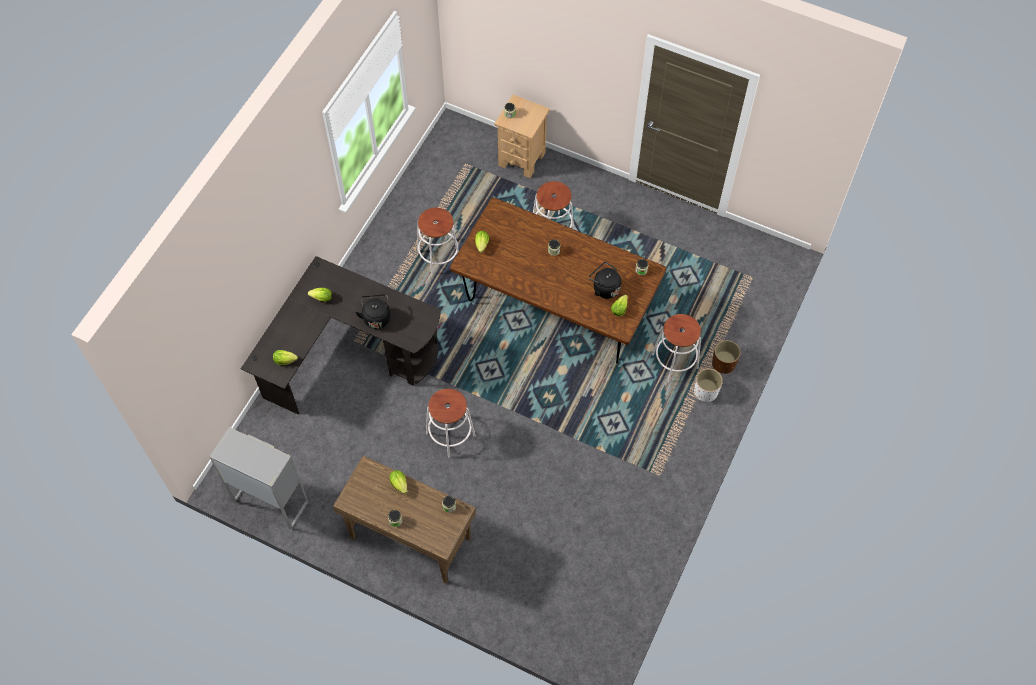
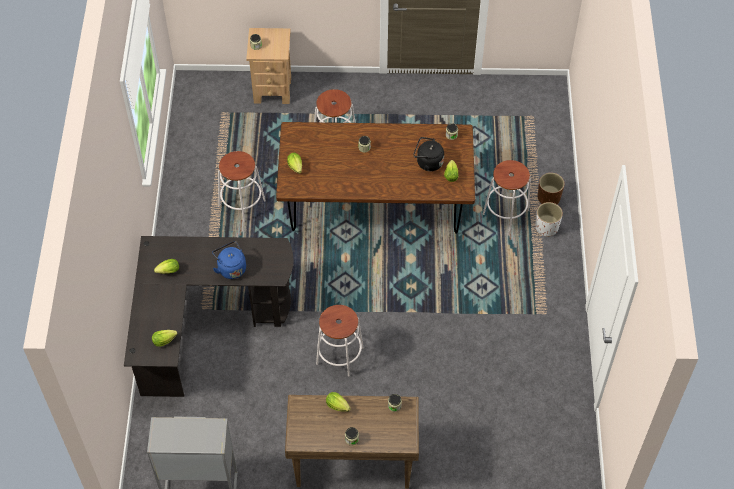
camera: 25 degrees left, 5 degrees down
(376, 317) = (231, 268): black kettle -> blue kettle

